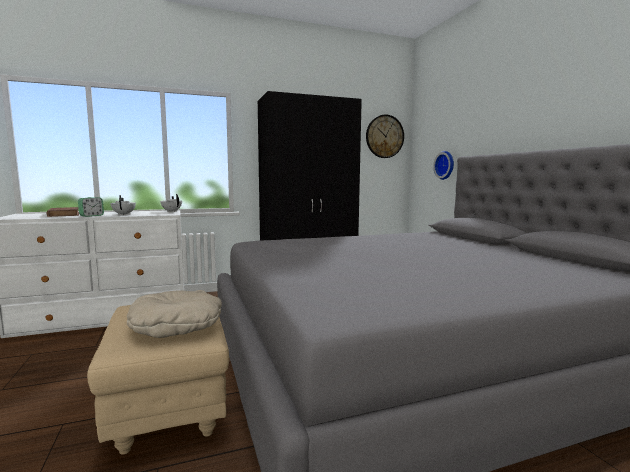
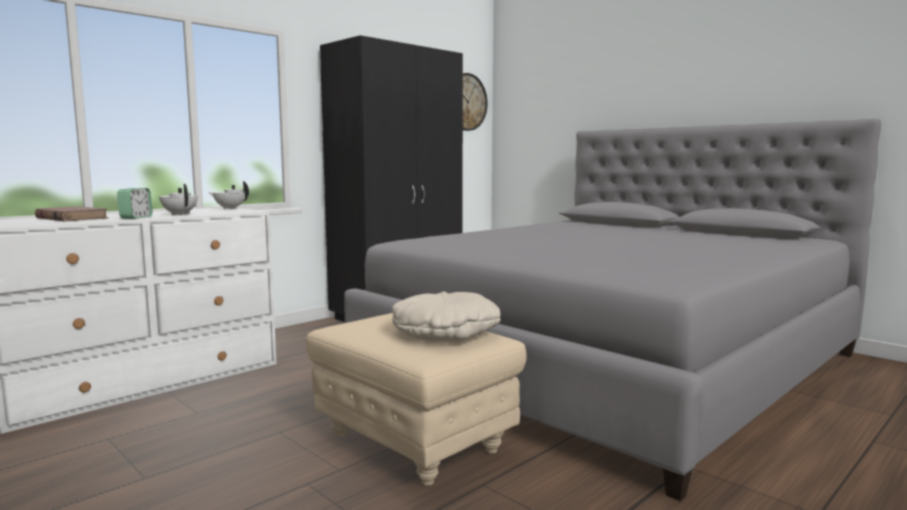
camera: 25 degrees left, 0 degrees up
(445, 165) = (551, 141): wall clock -> none

